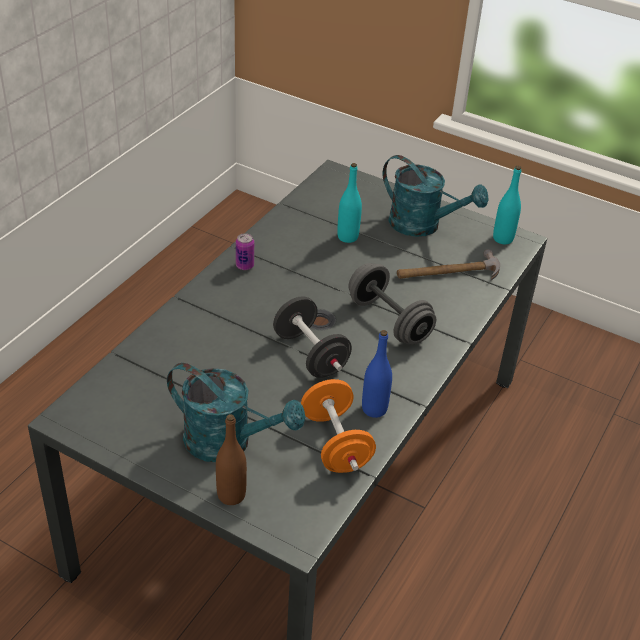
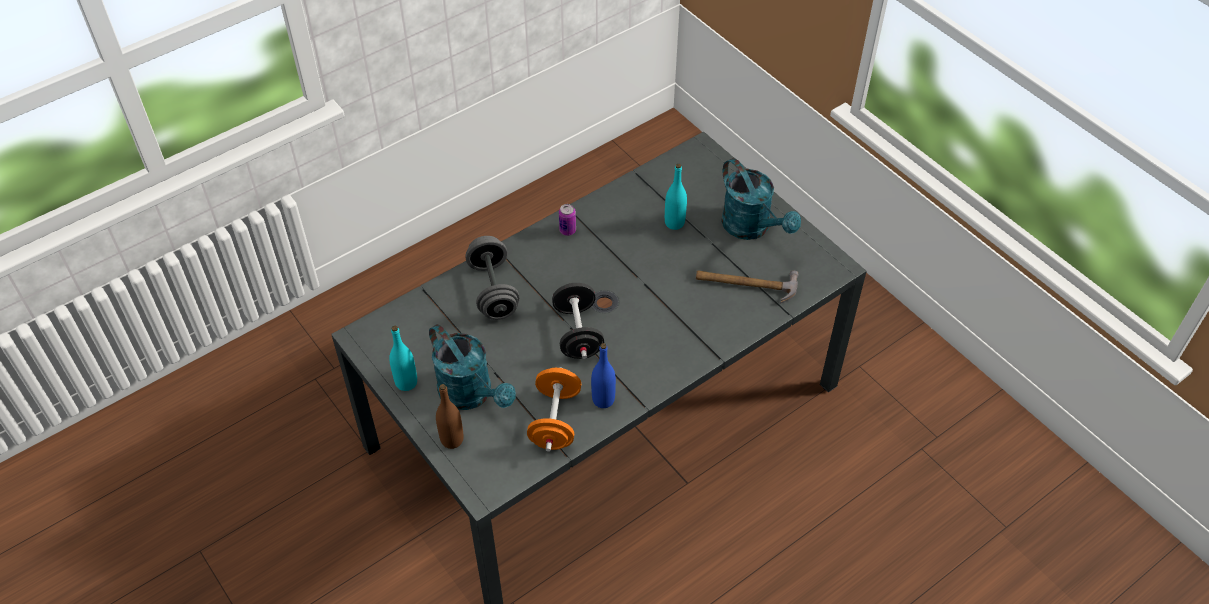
camera: 25 degrees right, 10 degrees up
(389, 320) = (663, 319): grey dumbbell -> grey dumbbell (493, 290)
(503, 239) = (821, 261): turquoise bottle -> turquoise bottle (406, 382)

